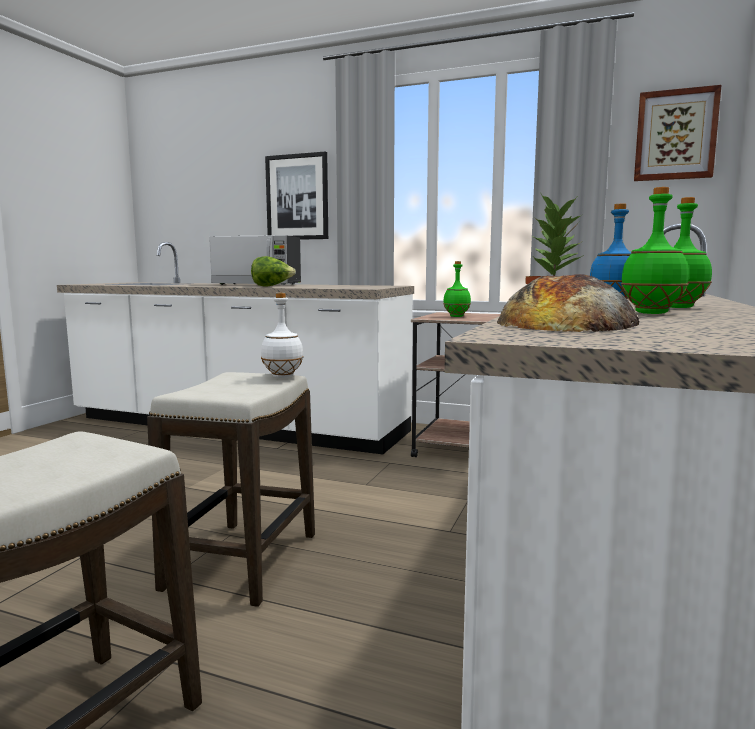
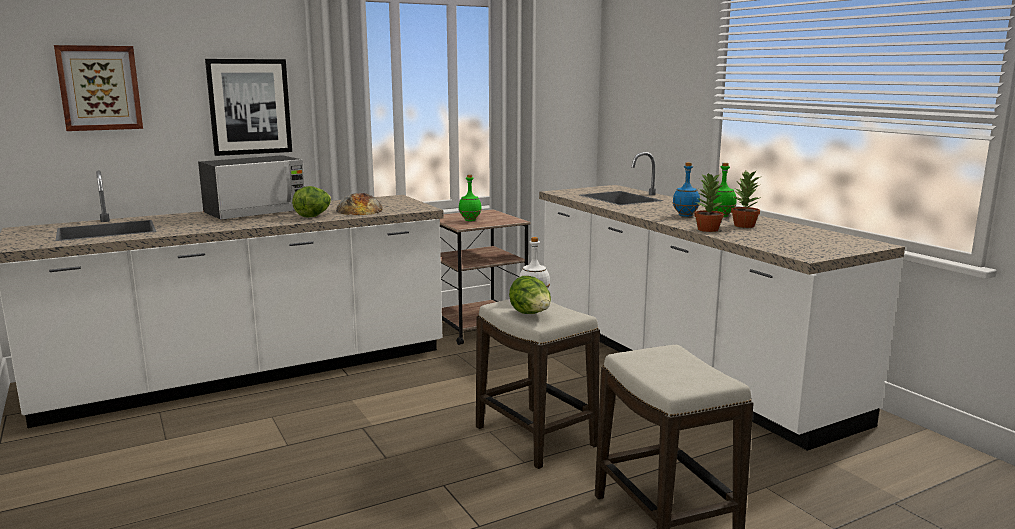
camera: 50 degrees left, 5 degrees up
(216, 386) = (531, 314): none -> lettuce
(566, 323) = (770, 242): bread -> bread (359, 210)
(651, 313) = (744, 226): green bottle -> potted plant
(675, 135) = (567, 68): picture -> picture (99, 88)

